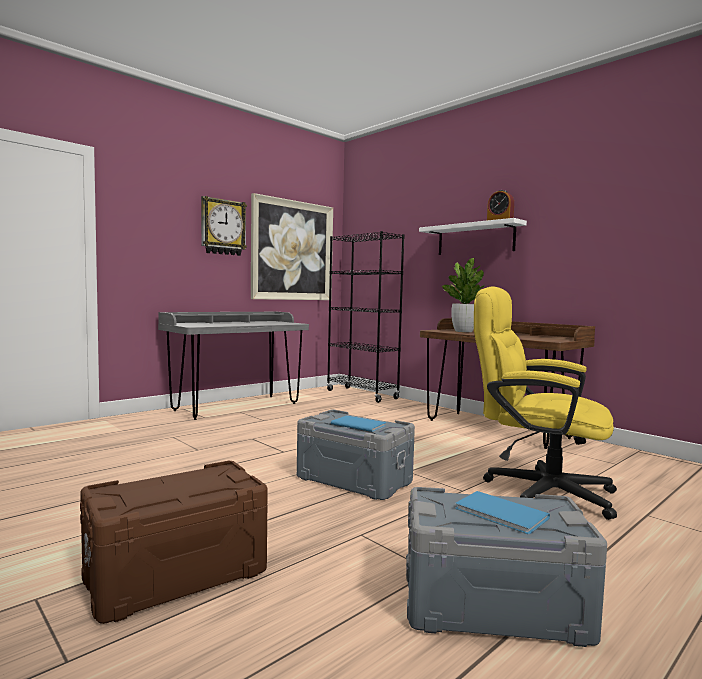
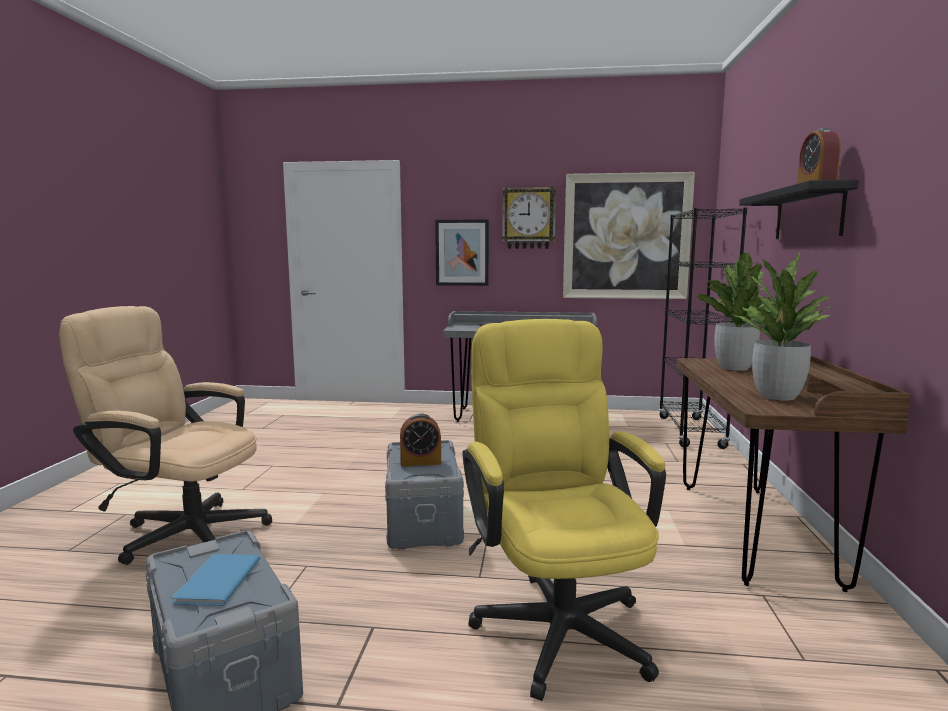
camera: 50 degrees right, 5 degrees up
(163, 253) = (462, 252): none -> picture
(175, 573) = (181, 532): brown storage box -> beige office chair
(358, 424) = (420, 462): blue book -> alarm clock
(475, 239) = (808, 214): white shelf -> black shelf
(534, 337) = (777, 396): none -> potted plant

